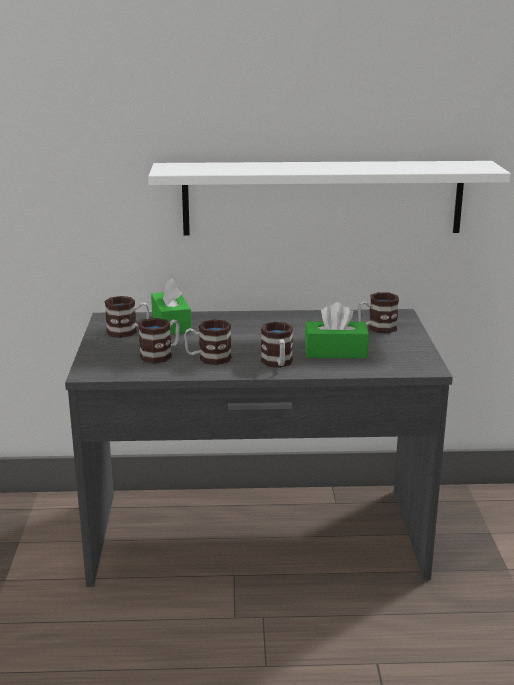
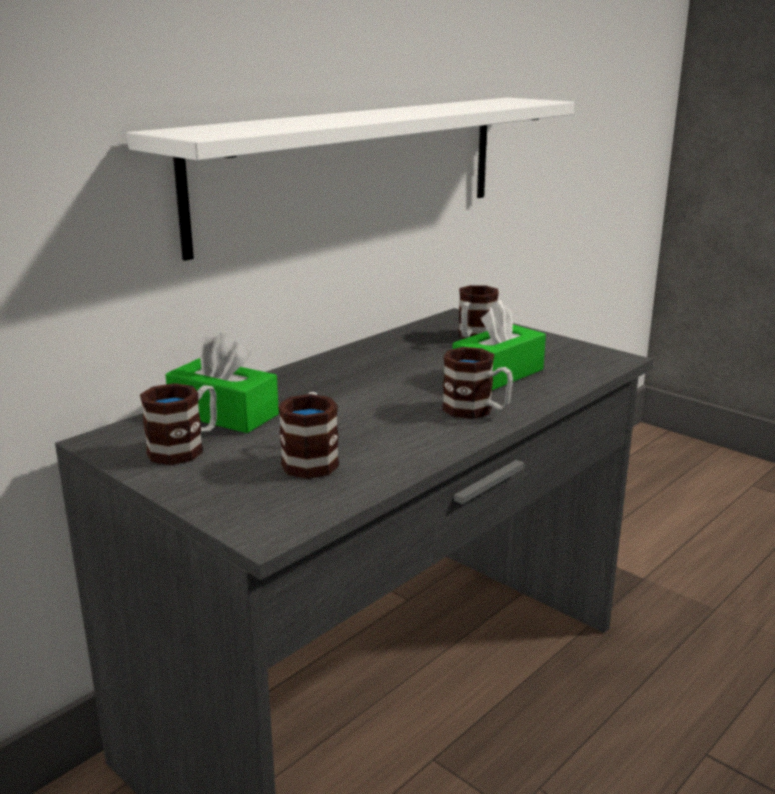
camera: 45 degrees left, 0 degrees up
(208, 358) = (384, 438): mug -> none

